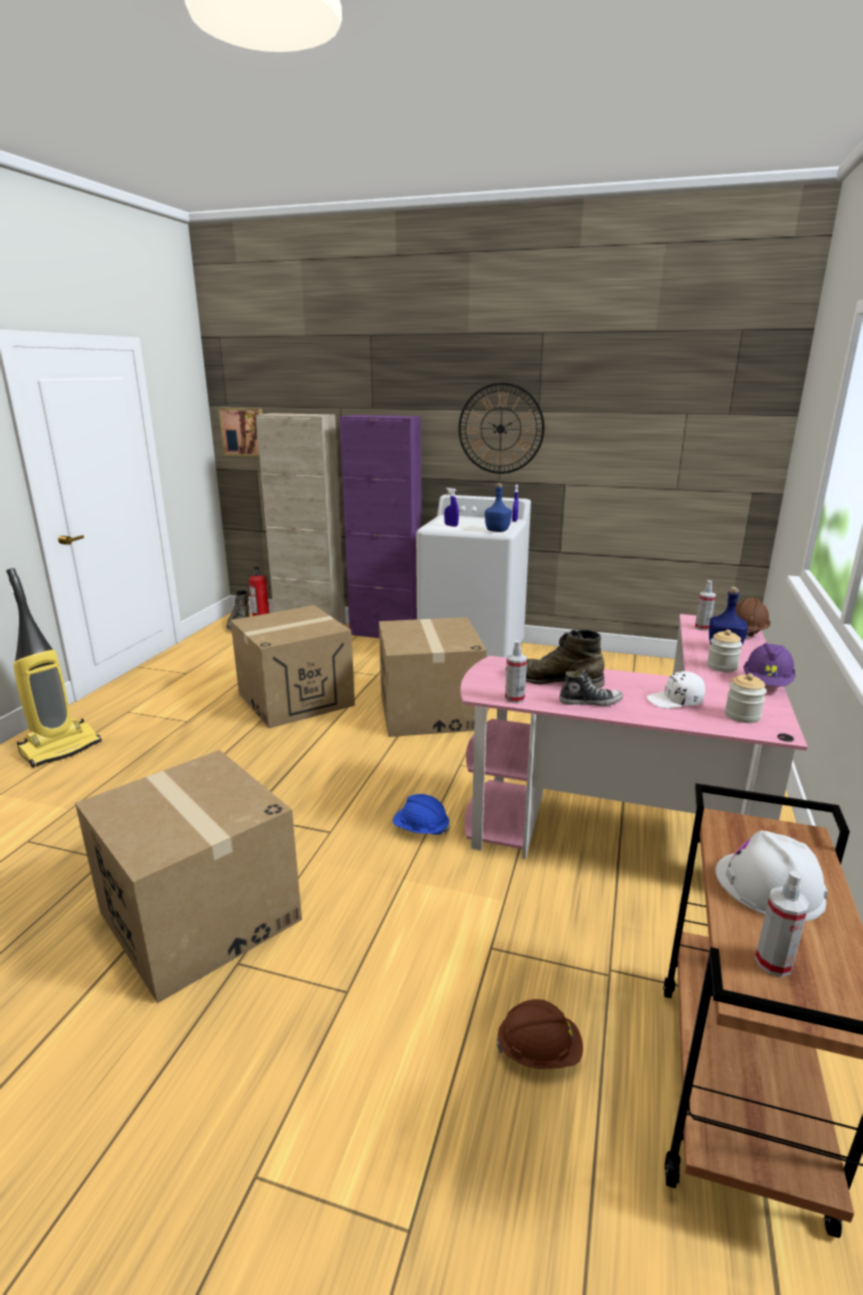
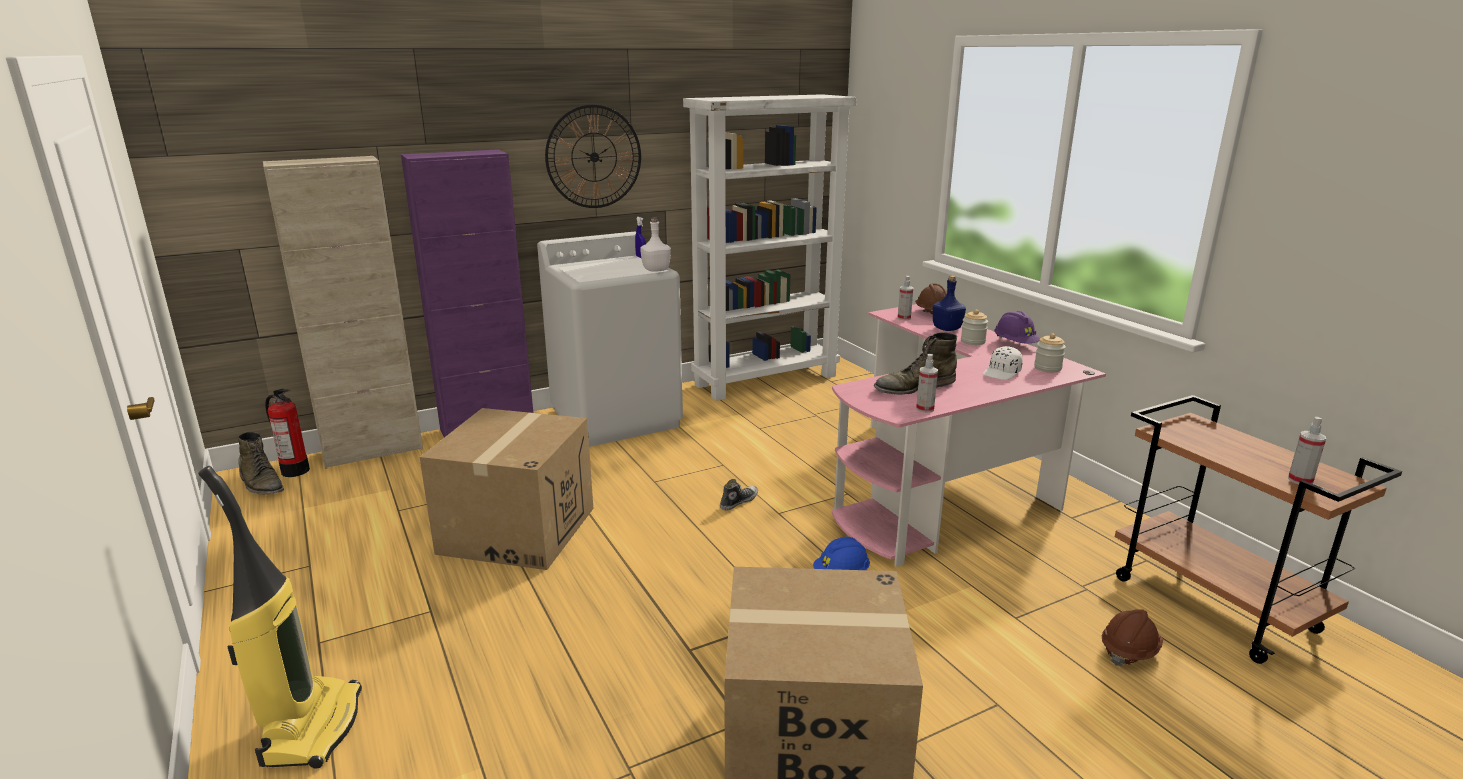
camera: 45 degrees left, 0 degrees up
(243, 432) = (209, 193): picture -> none
(429, 711) = (672, 482): cardboard box -> none
(451, 525) = (598, 274): blue spray bottle -> none
(497, 531) = (655, 270): blue bottle -> white bottle
(590, 702) = (966, 392): shoe -> shoe (738, 501)
(638, 667) = (766, 380): none -> white bookcase
(769, 885) = (1233, 450): white hard hat -> none

